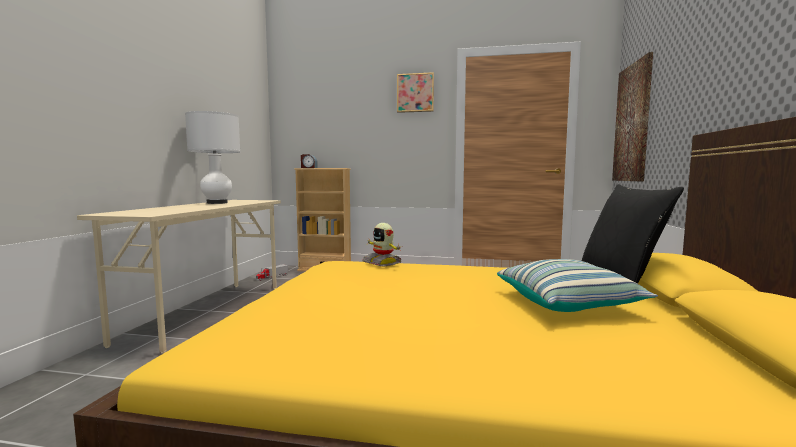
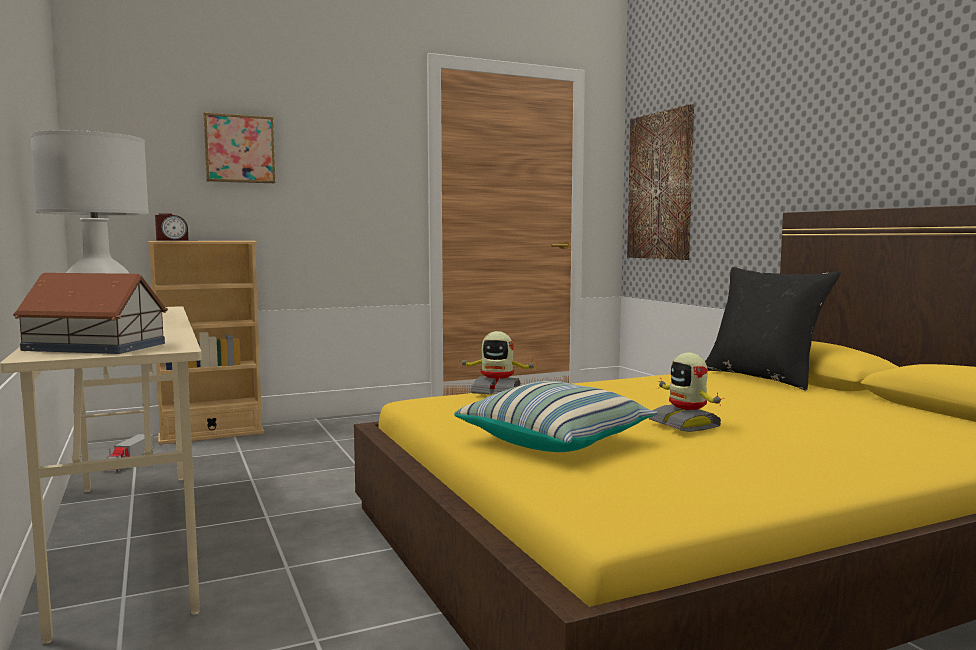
camera: 35 degrees left, 0 degrees up
(137, 212) = (94, 346): none -> toy house
(415, 93) = (364, 115): picture -> picture (239, 149)
(433, 305) = (685, 424): none -> toy robot
(568, 303) = (777, 402): pillow -> pillow (556, 441)

